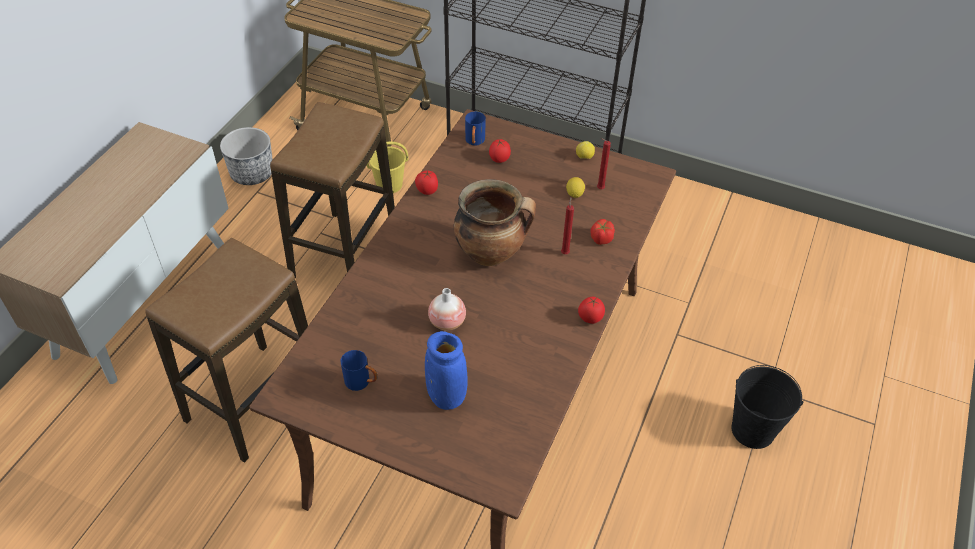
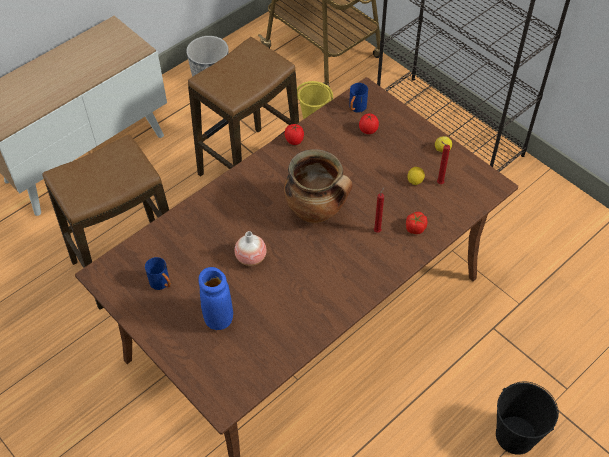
camera: 25 degrees right, 5 degrees up
(590, 318) = (366, 294): tomato -> none

